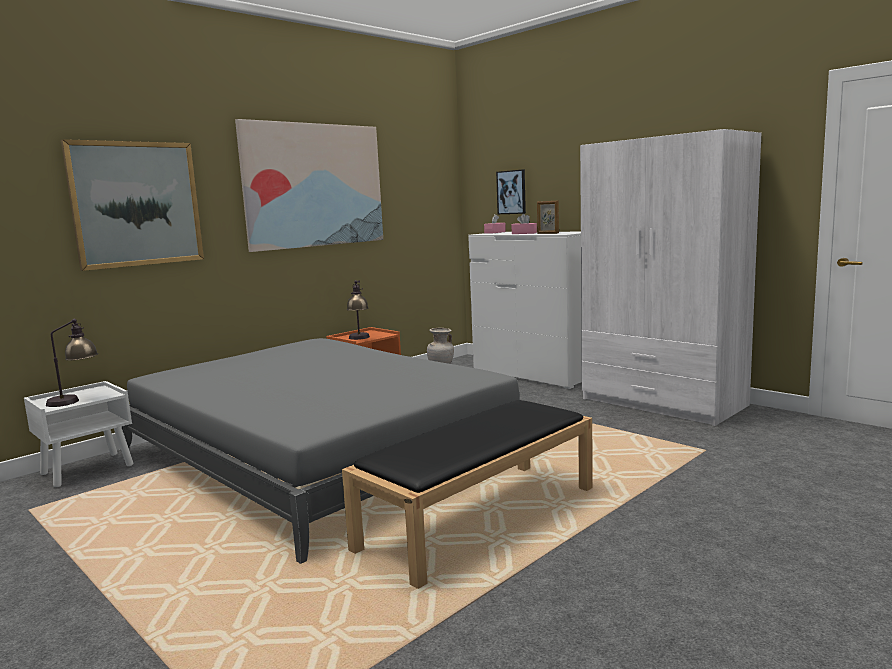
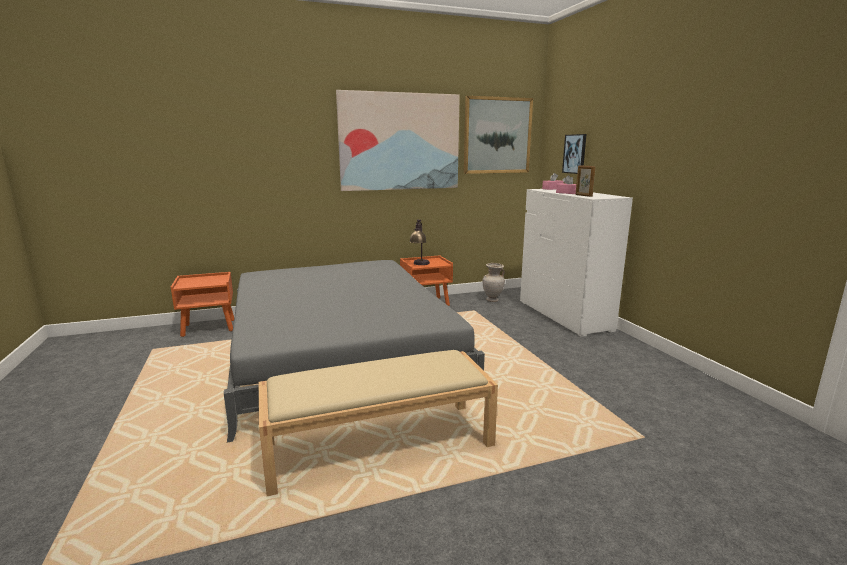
camera: 25 degrees right, 5 degrees up
(75, 400) = (198, 283): table lamp -> none
(88, 469) = (209, 327): white nightstand -> orange nightstand
(136, 204) = (257, 152): picture -> picture (497, 135)
(480, 517) = (380, 444): black bench -> beige bench
(663, 402) = (655, 371): white wardrobe -> none

